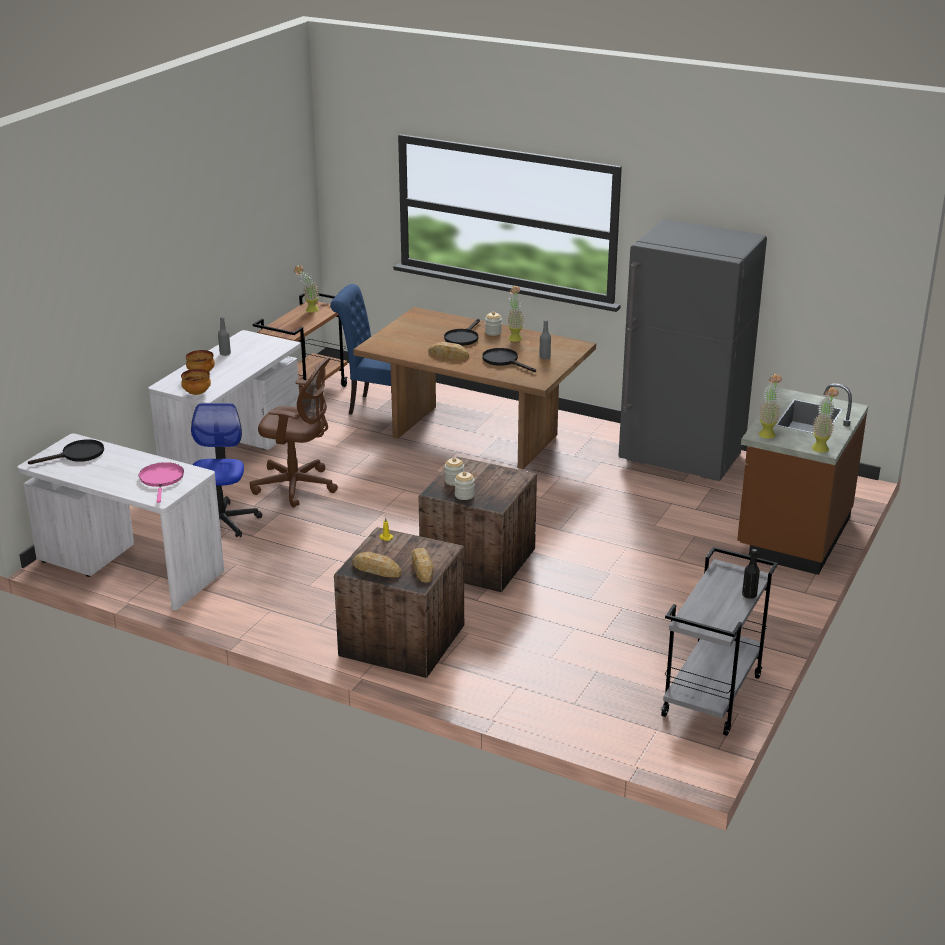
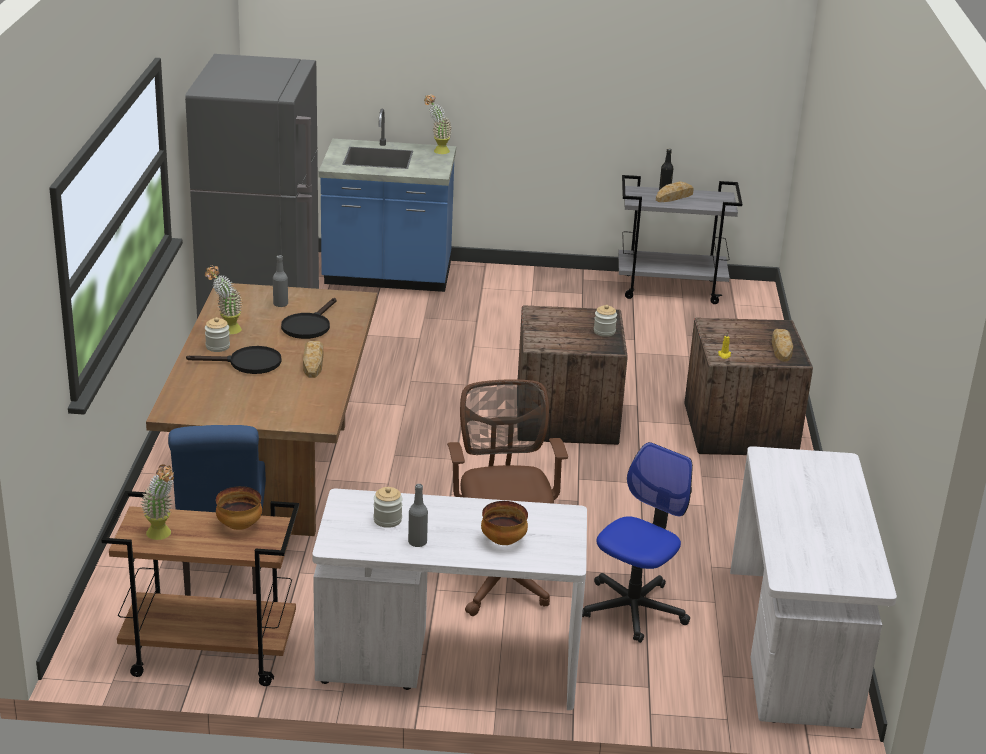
camera: 115 degrees left, 0 degrees up
(77, 455) = (818, 559): black frying pan -> none
(162, 479) = (803, 475): pink frying pan -> none
(196, 393) = (567, 524): bowl -> bowl (239, 526)
(222, 522) = (634, 609): office chair -> office chair turned 150 degrees clockwise
(422, 567) = (753, 328): bread -> bread (674, 196)
(454, 481) = (580, 342): jar -> jar (387, 520)
(767, 433) = (427, 170): potted plant -> none
(792, 534) = (387, 276): brown counter -> blue counter

